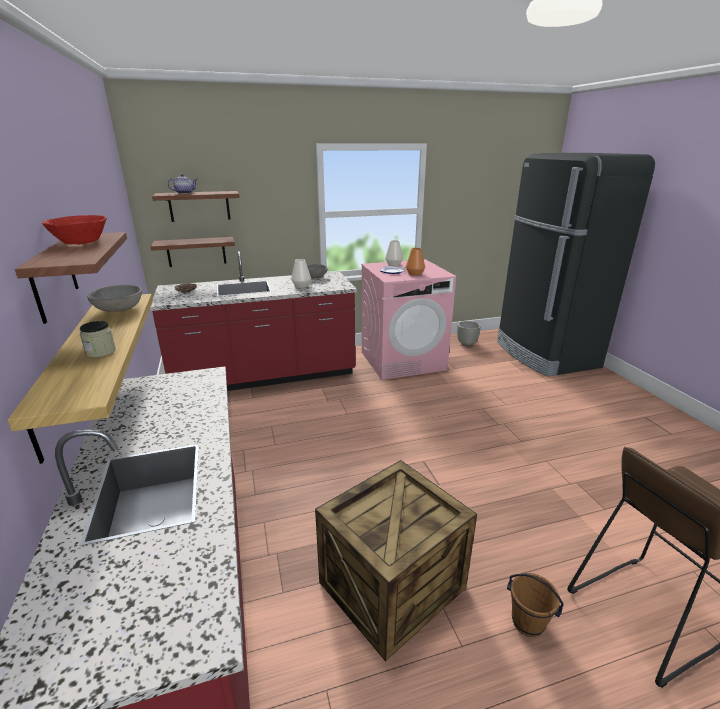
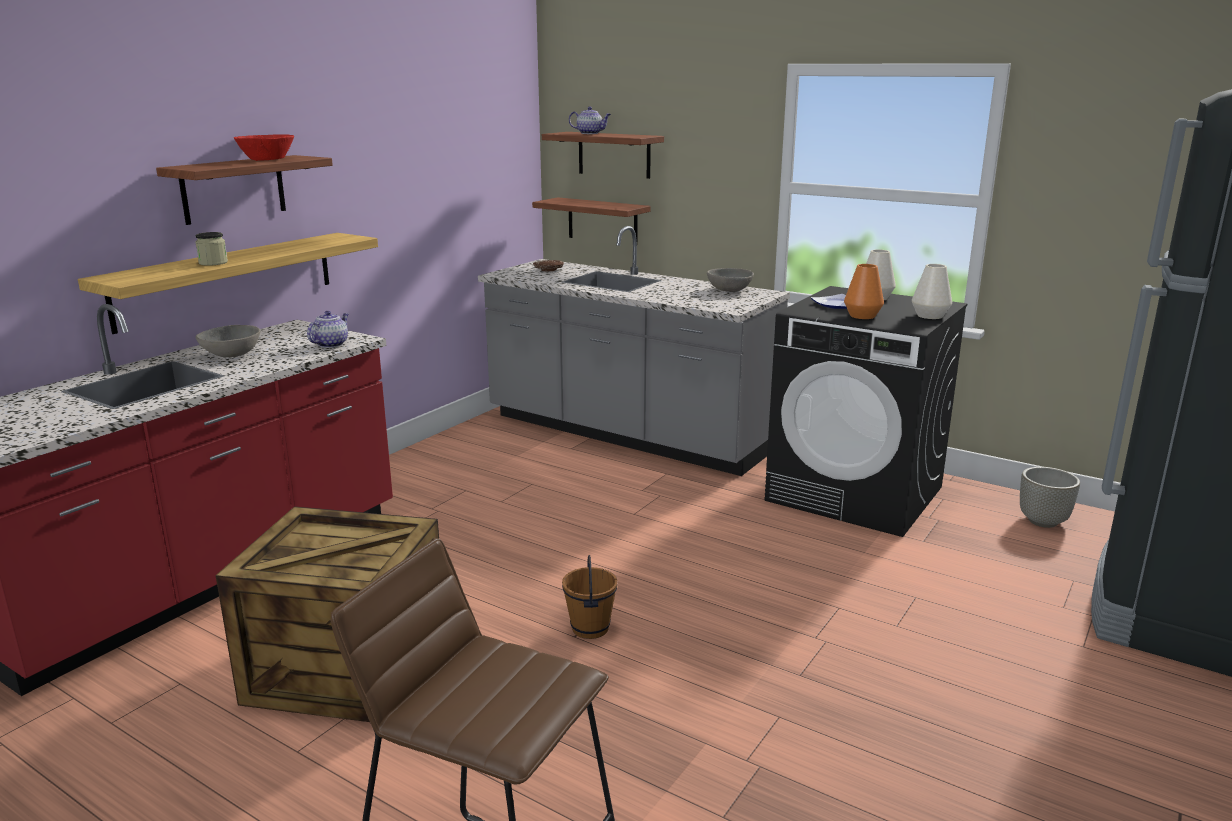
camera: 50 degrees right, 5 degrees down
(118, 310) = (315, 243): grey bowl -> grey bowl (230, 355)
(202, 385) = (331, 344): none -> teapot
(265, 377) = (627, 434): red counter -> grey counter
(301, 286) = (680, 295): white vase -> white vase (930, 316)
(403, 361) = (855, 494): pink washing machine -> black washing machine
(527, 623) = (375, 794): brown bucket -> brown bucket (589, 628)

